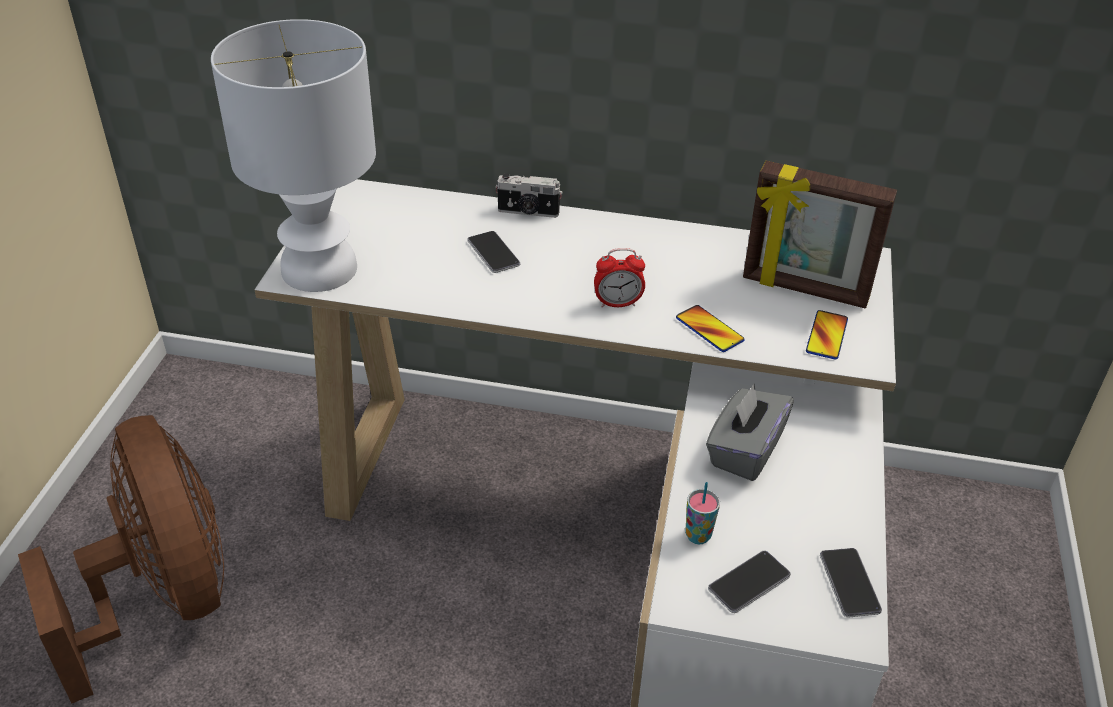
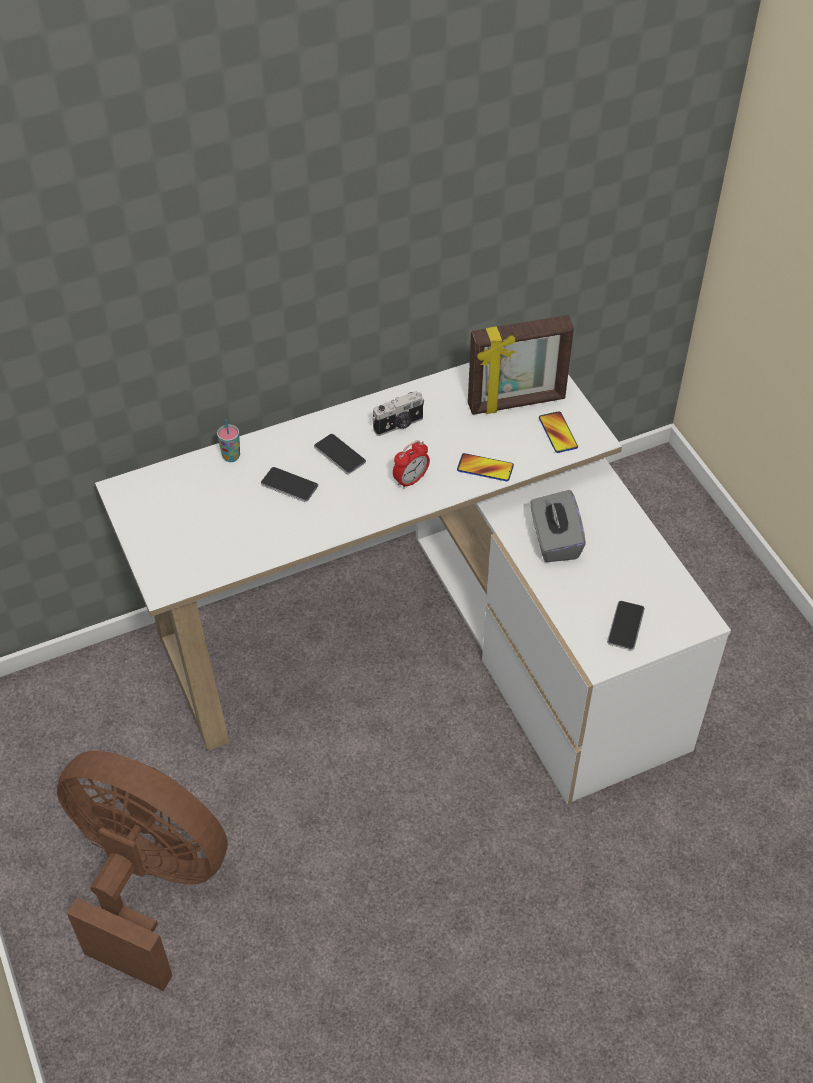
camera: 35 degrees left, 10 degrees up
(321, 268) = (179, 566): white table lamp -> none
(528, 212) = (279, 436): camera -> camera (399, 425)
(698, 536) = (575, 614): cup -> cup (231, 457)
(849, 583) = (676, 593): phone -> phone (339, 455)

